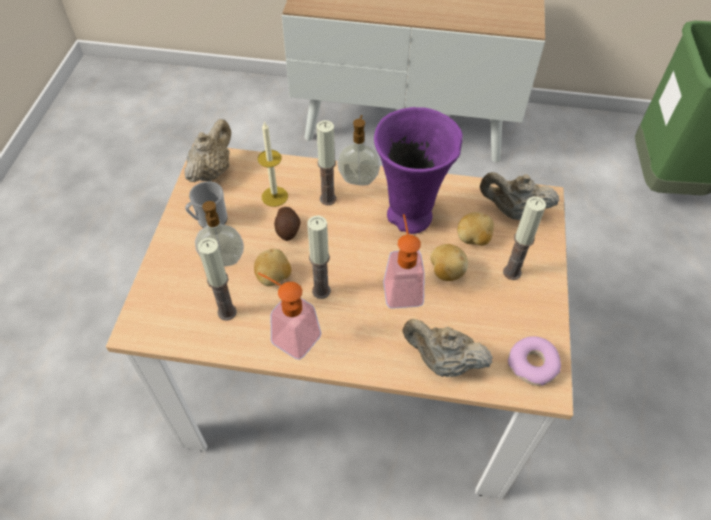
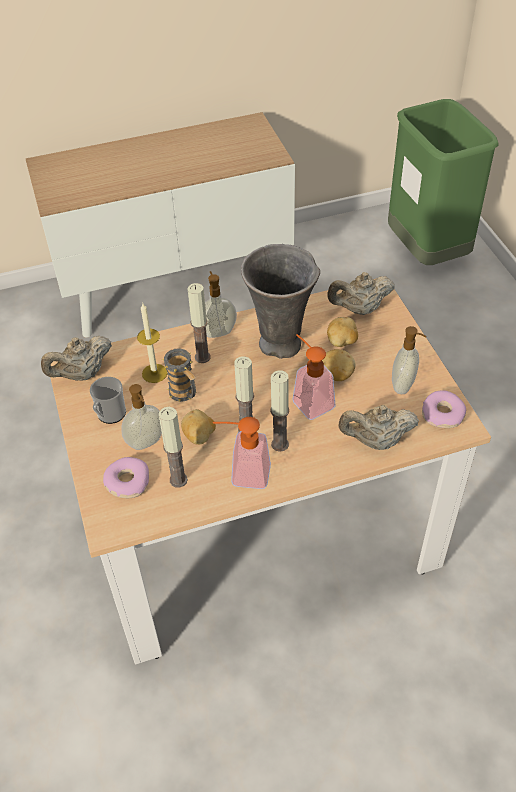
camera: 25 degrees left, 5 degrees down
(181, 293) = (127, 482): none -> donut
(212, 171) = (82, 374): beige teapot -> beige teapot turned 120 degrees counterclockwise
(288, 229) = (185, 394): potato -> mug
(409, 218) = (281, 345): purple vase -> grey vase
(510, 313) = (404, 385): none -> soap dispenser
(512, 272) = (387, 355): candle -> candle (280, 444)

